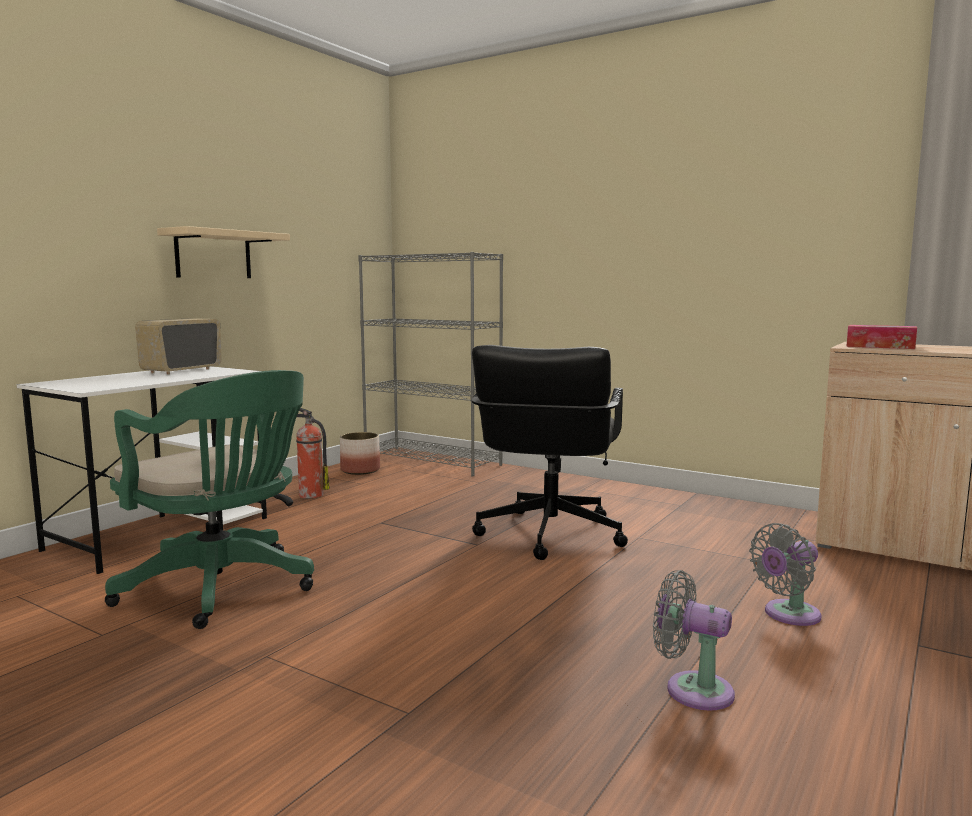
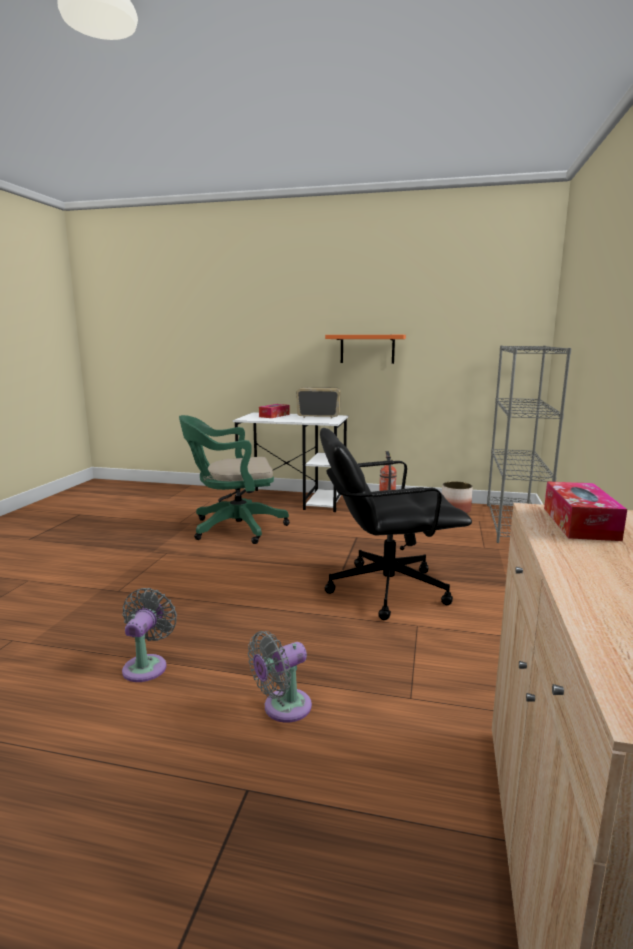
camera: 70 degrees right, 5 degrees up
(103, 380) = (274, 415): none -> tissue box
(213, 255) = (367, 349): beige shelf -> orange shelf
(223, 589) = (233, 528): green office chair -> green office chair turned 60 degrees clockwise
(788, 615) = (282, 708): grey fan -> grey fan turned 75 degrees counterclockwise

